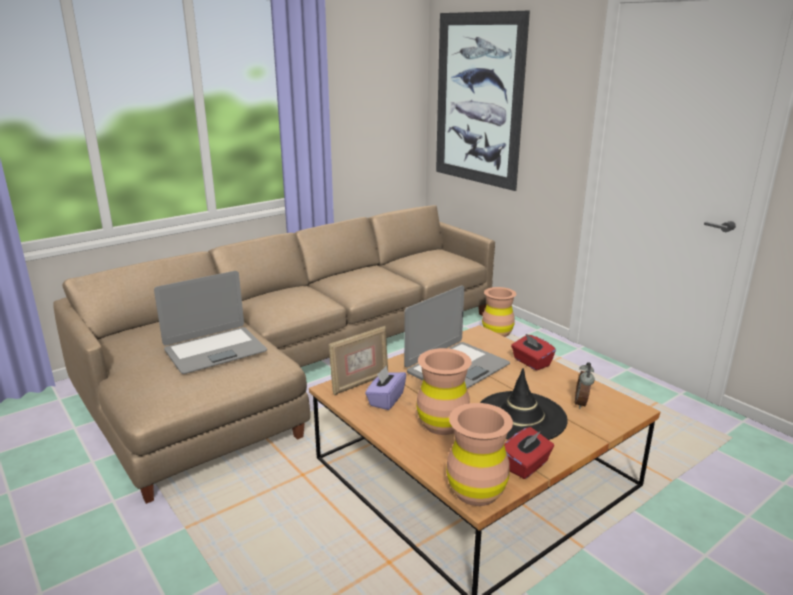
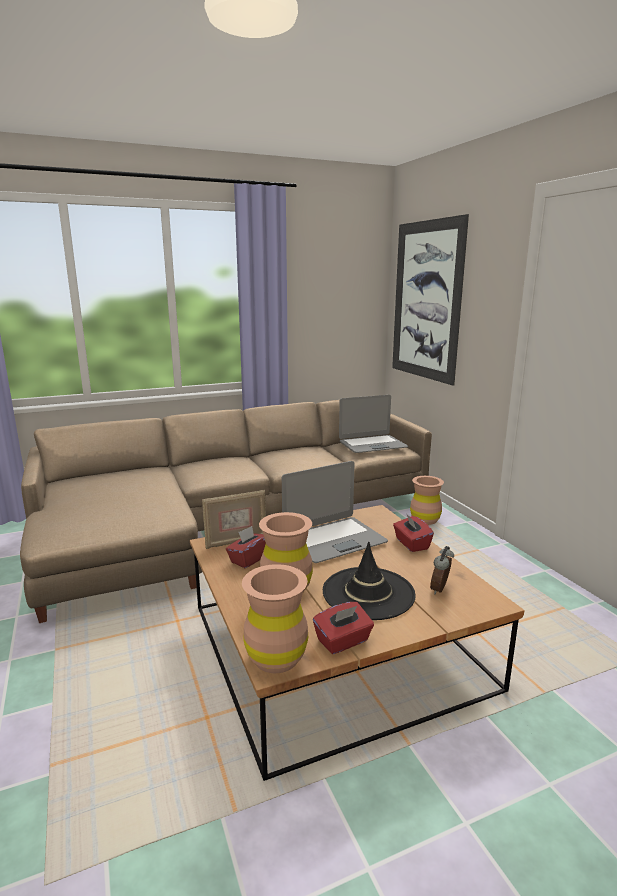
camera: 15 degrees right, 5 degrees down
(215, 351) = (130, 499): laptop -> laptop (372, 445)
(386, 400) = (249, 559): purple tissue box -> red tissue box

